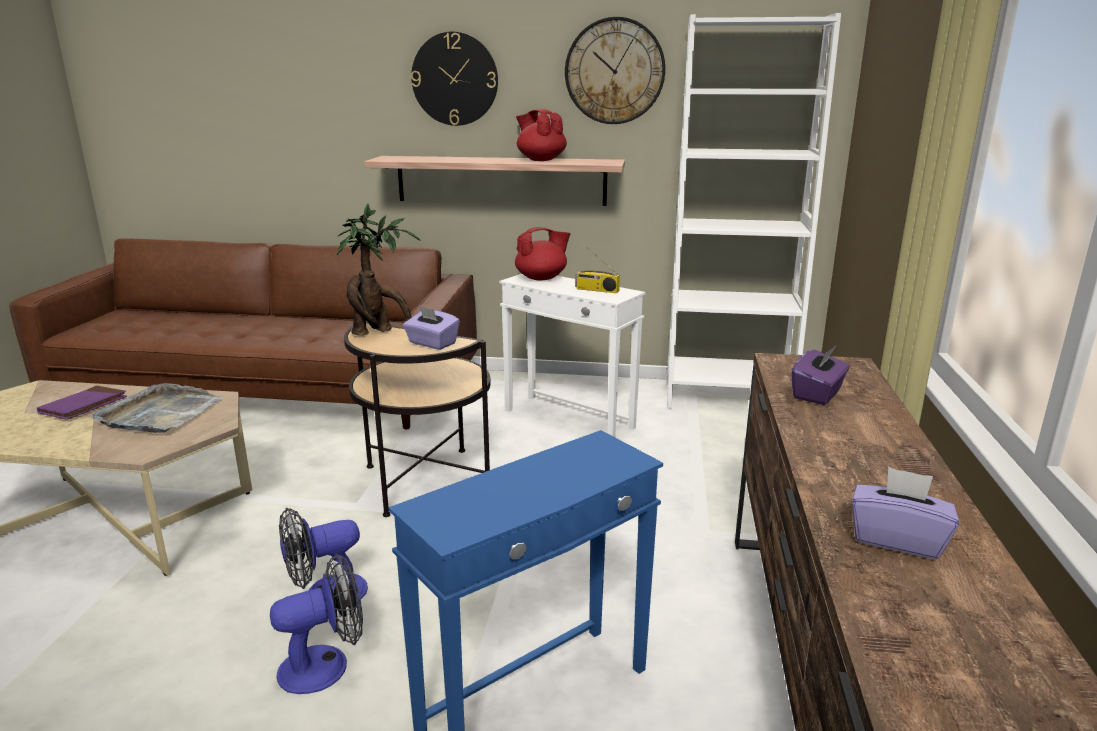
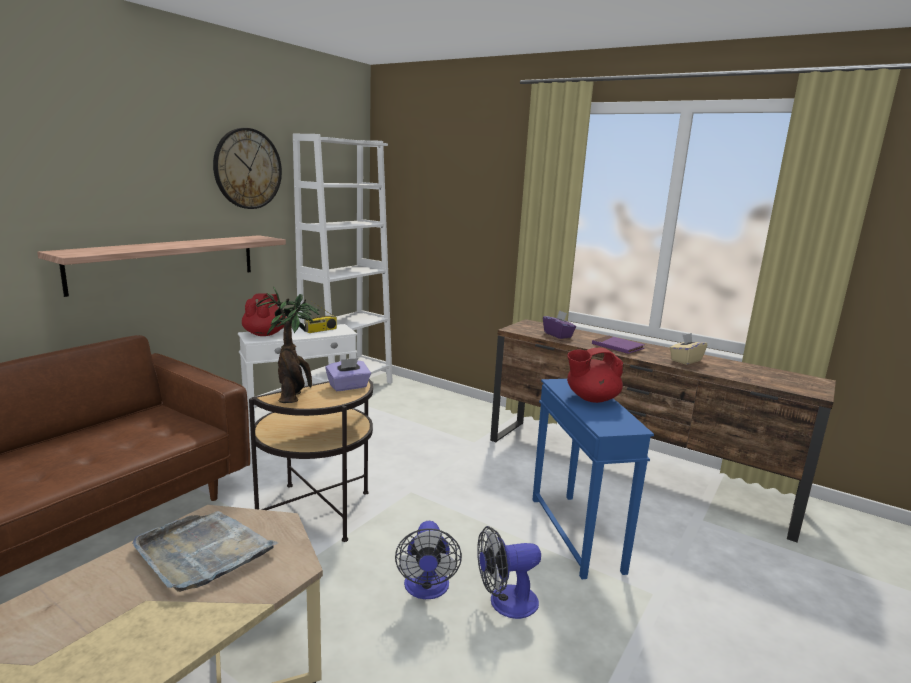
camera: 65 degrees left, 5 degrees down
(84, 406) = (93, 607): purple book -> purple book (617, 347)
(326, 665) = (505, 603): fan -> fan turned 105 degrees counterclockwise
(455, 79) = (117, 171): wall clock -> none
(540, 160) = (212, 240): red teapot -> red teapot (591, 398)
(897, 539) = (685, 360): purple tissue box -> beige tissue box

